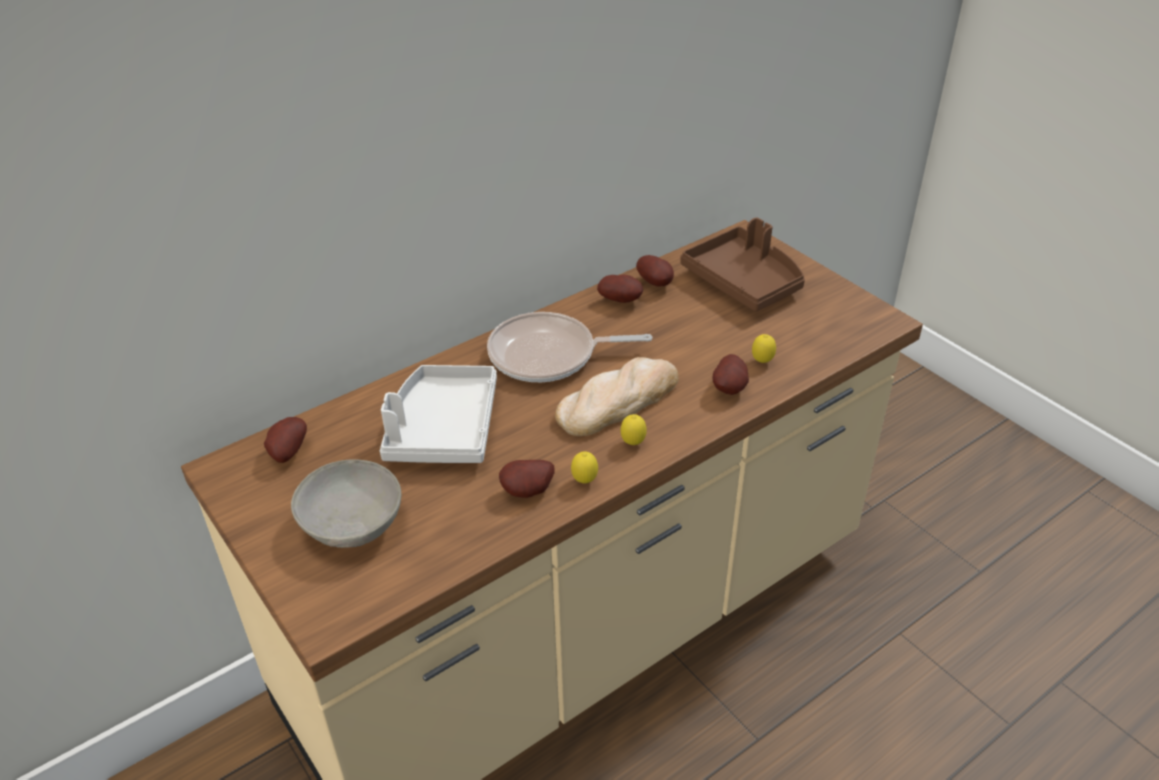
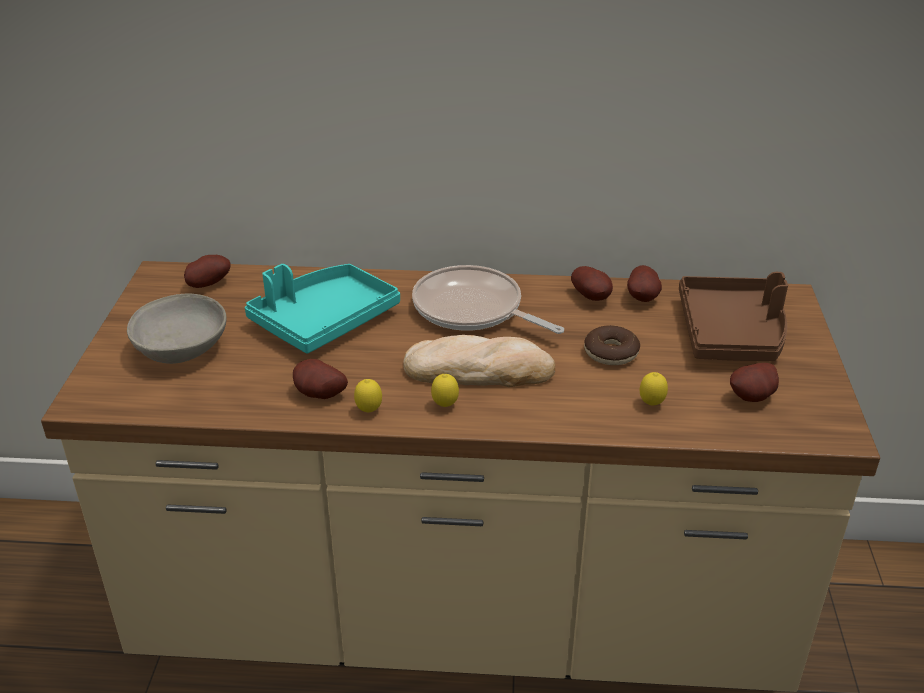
camera: 40 degrees right, 5 degrees down
(442, 428) = (323, 321): grey tray -> turquoise tray
(689, 338) = (611, 353): none -> donut
(730, 389) = (589, 410): potato -> potato (753, 398)

